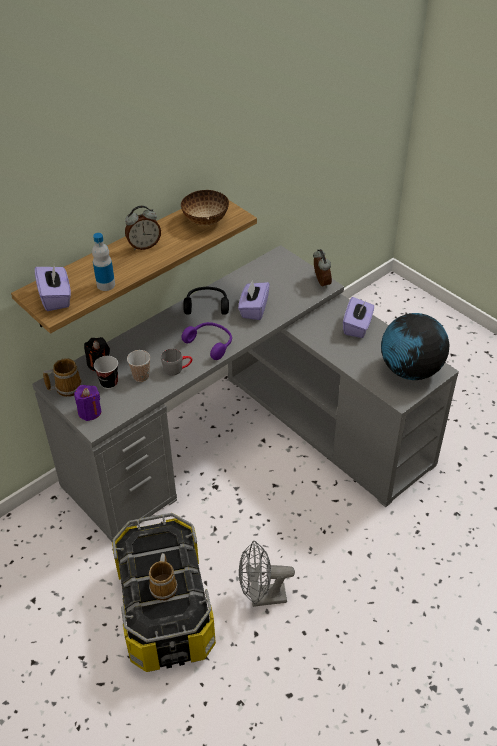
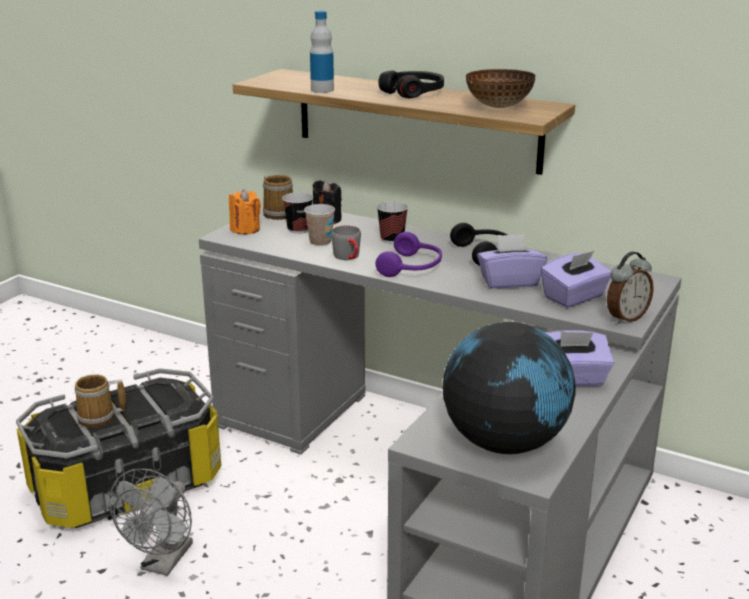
camera: 70 degrees right, 20 degrees down
(56, 298) = (283, 79): purple tissue box -> purple tissue box (574, 297)
(89, 412) = (245, 229): purple candle -> orange candle
(144, 245) = (413, 93): alarm clock -> black headphones
(157, 340) = (392, 239): none -> cup
(262, 597) = (163, 563): grey fan -> grey fan turned 135 degrees counterclockwise

